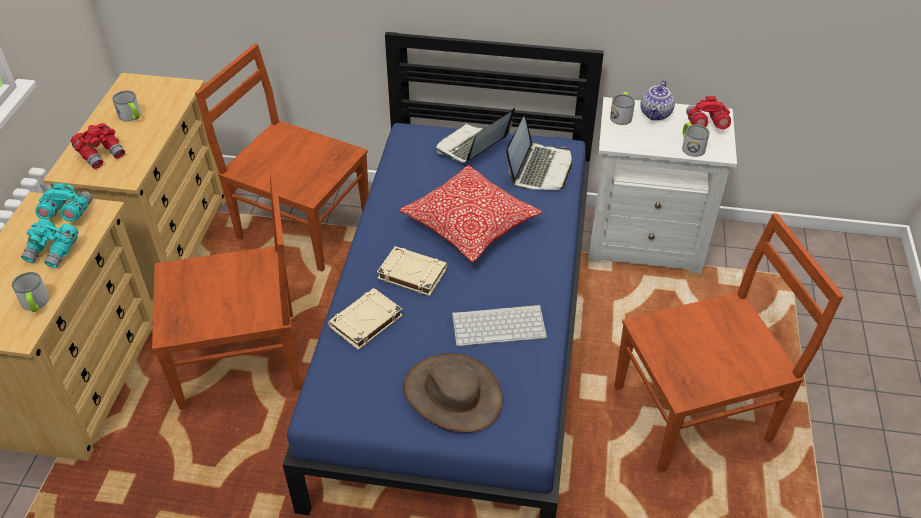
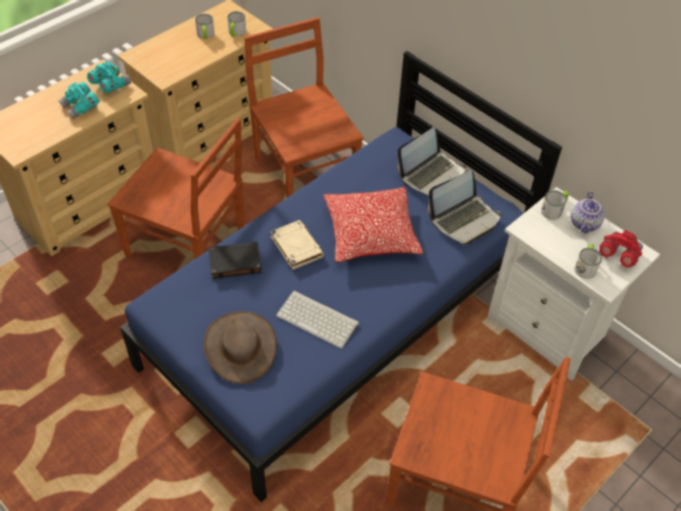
camera: 35 degrees right, 5 degrees up
(35, 304) = (43, 136): mug -> mug (236, 33)
(101, 154) = (164, 54): red binoculars -> none
(365, 322) = (234, 263): beige book -> black book
(472, 147) = (432, 175): laptop -> laptop turned 150 degrees clockwise
(656, 114) = (585, 224): teapot -> teapot turned 45 degrees counterclockwise

